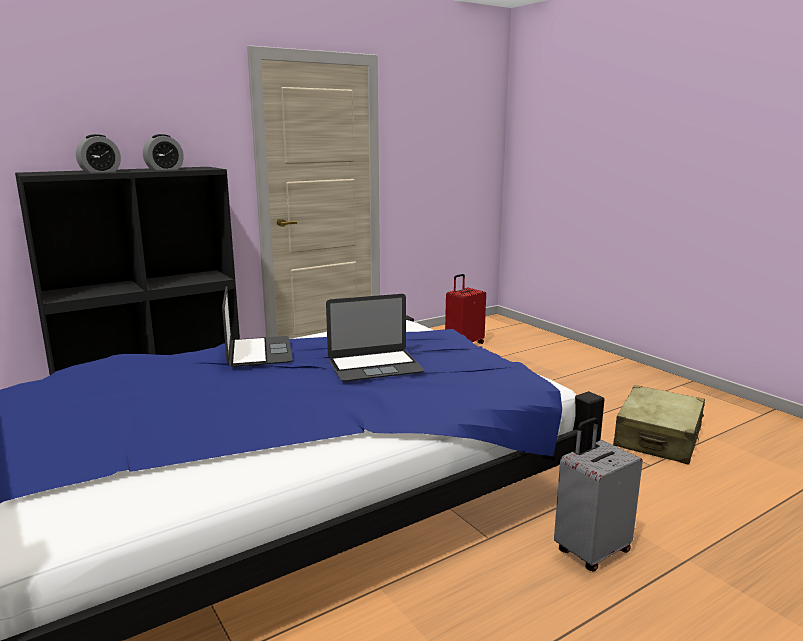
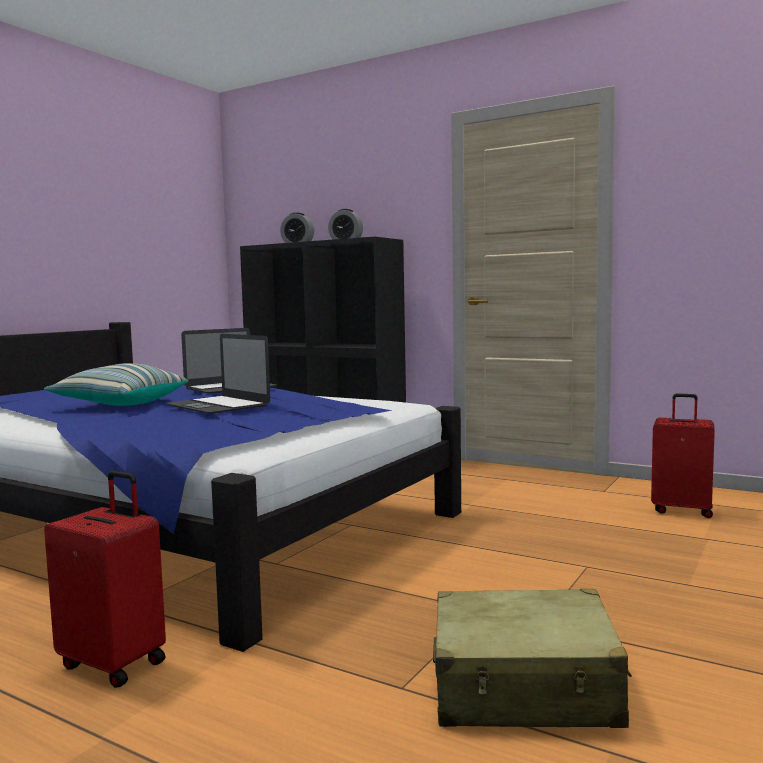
camera: 65 degrees right, 10 degrees down
(283, 400) = (119, 404): none -> pillow
(591, 551) = (115, 663): grey suitcase -> red suitcase

